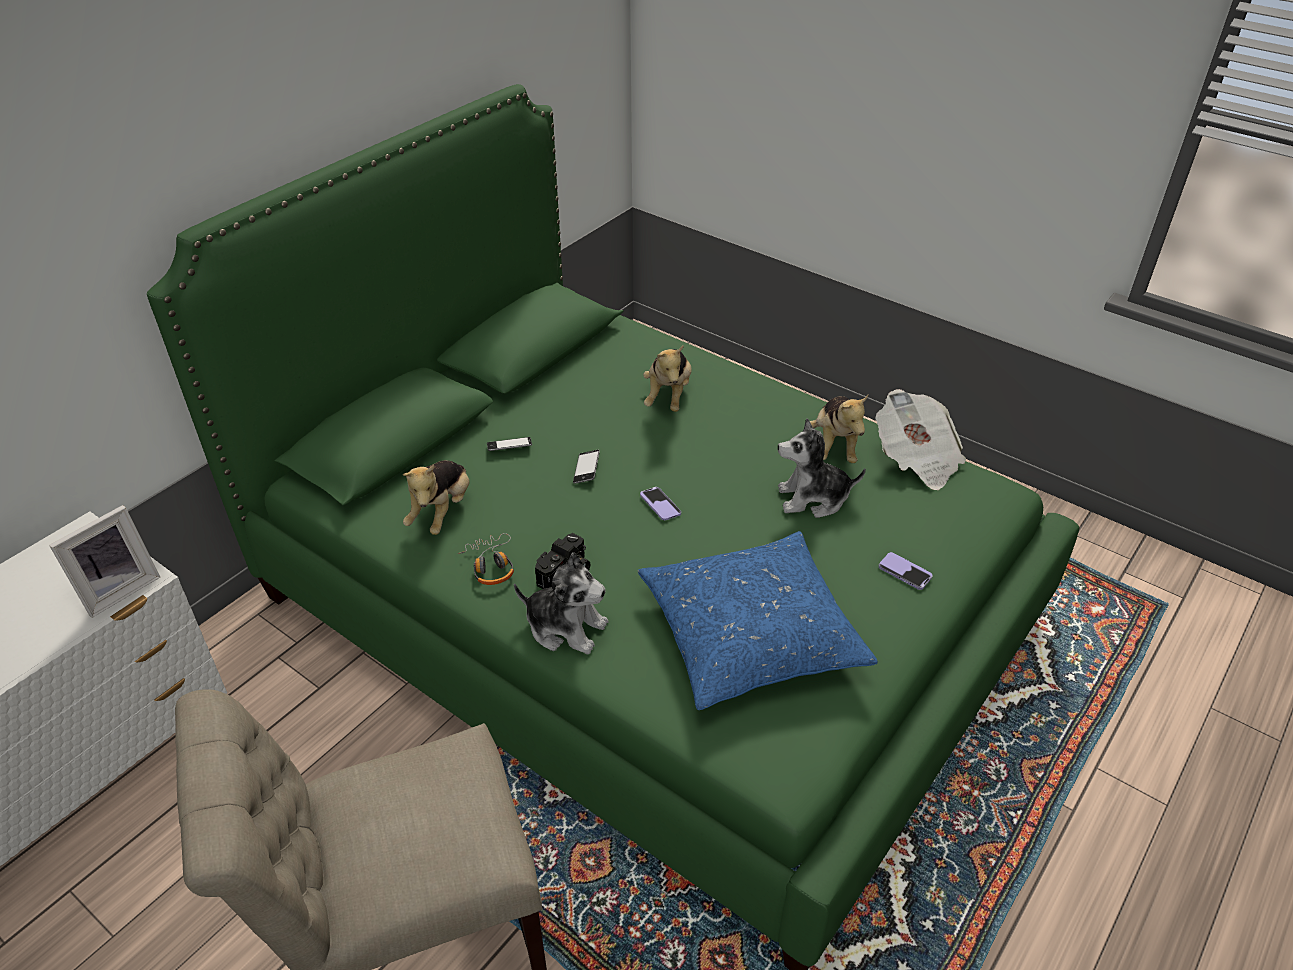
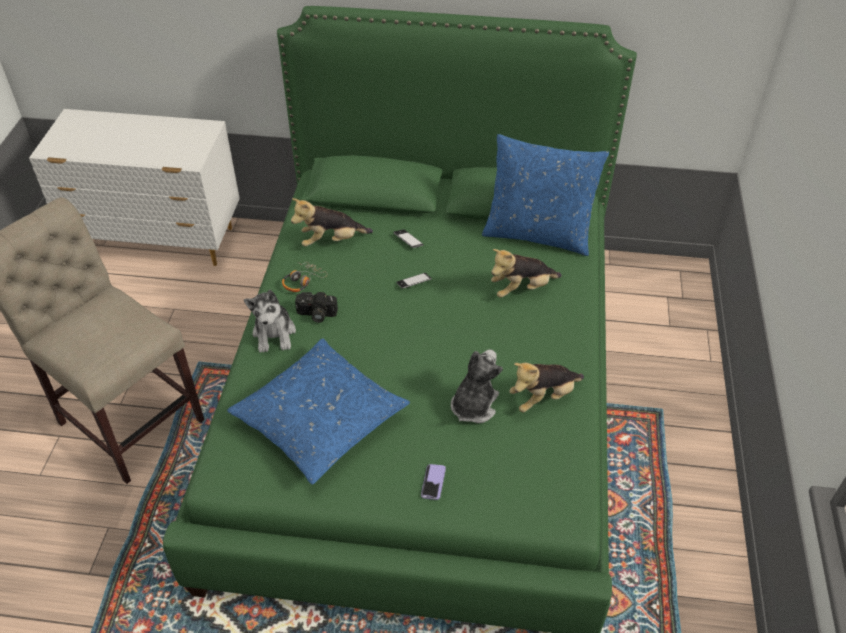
camera: 60 degrees right, 5 degrees up
(119, 589) = (180, 159): picture frame -> none
(595, 351) = (538, 234): none -> blue pillow
(660, 504) = (406, 330): phone -> none
(813, 499) = (473, 405): plush toy -> plush toy turned 60 degrees clockwise
(916, 459) = (567, 451): newspaper -> none

